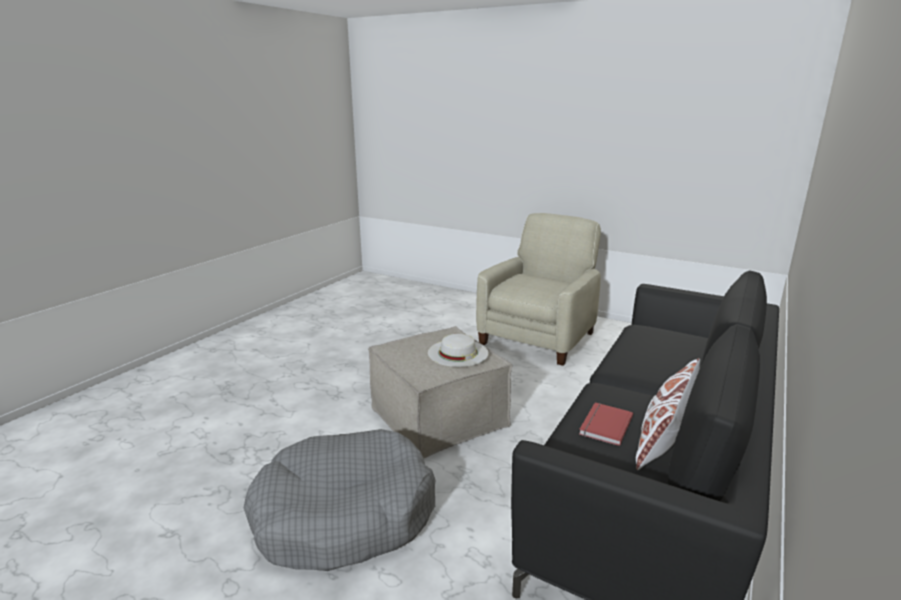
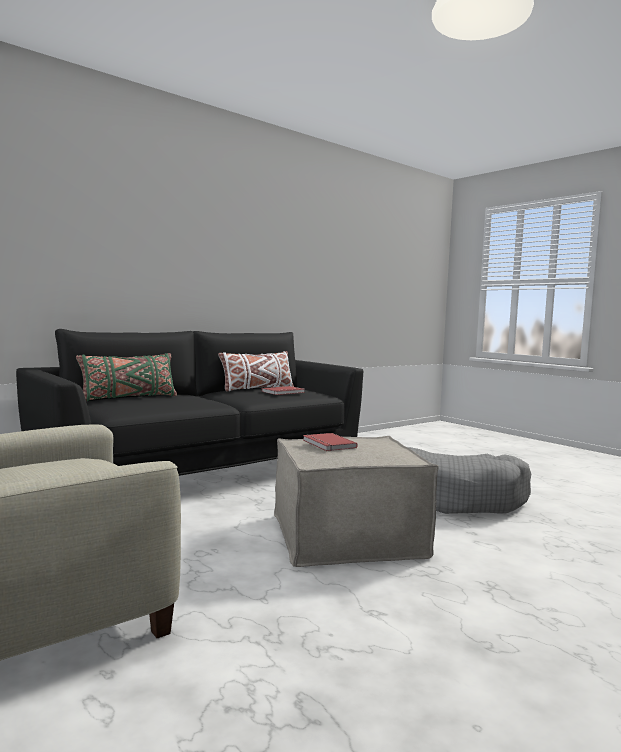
camera: 160 degrees left, 15 degrees down
(458, 352) = (327, 444): white hat -> red book
(696, 351) = (128, 398): none -> green pillow

